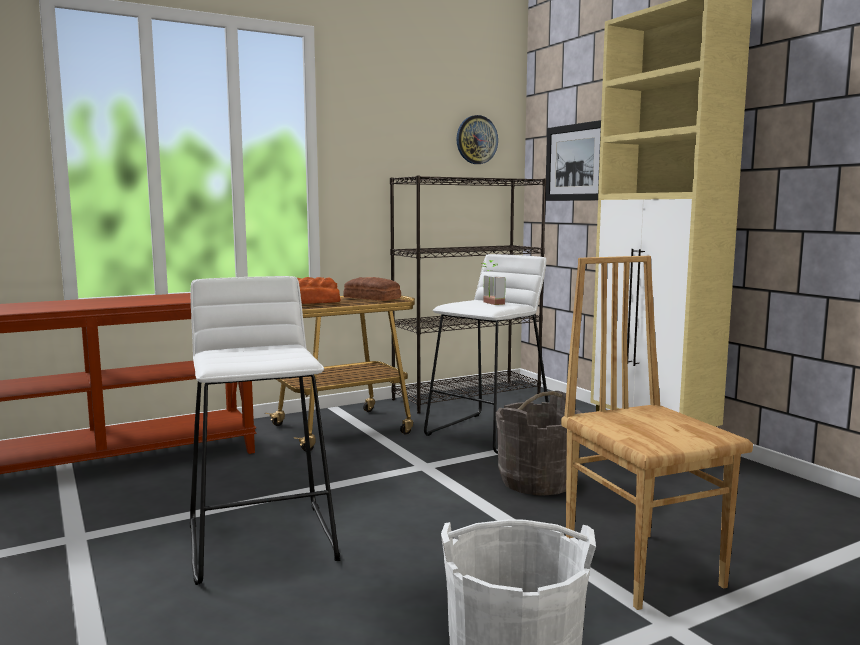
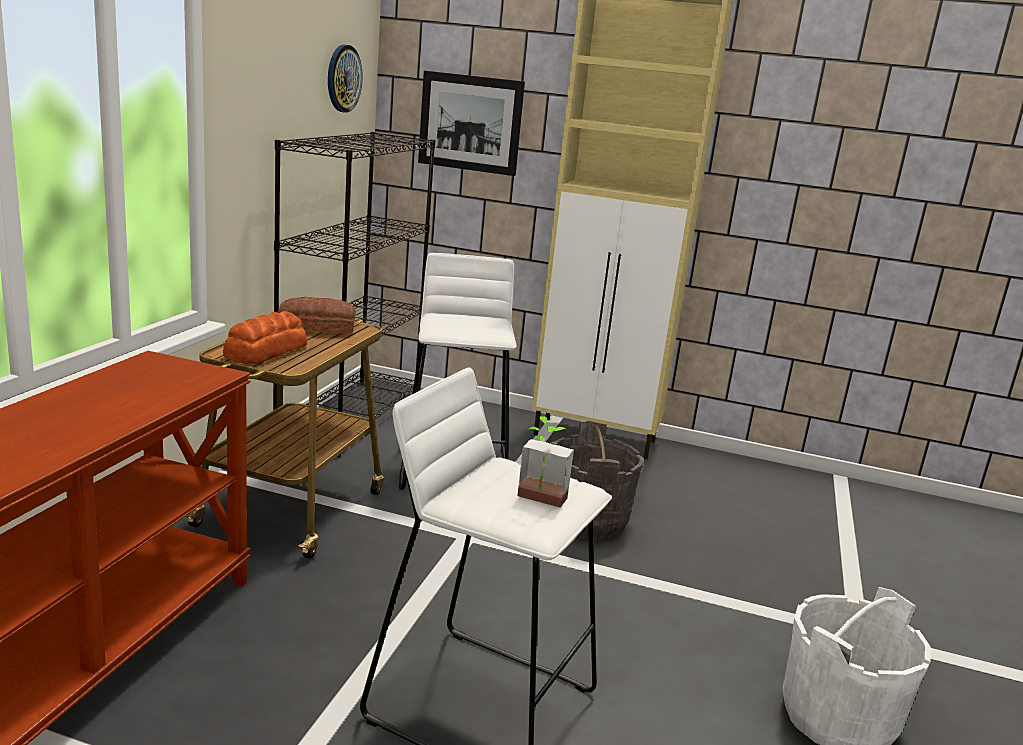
camera: 45 degrees left, 10 degrees up
(489, 303) = (470, 322): potted plant -> potted plant (539, 501)
(643, 567) = (777, 587): brown chair -> none

